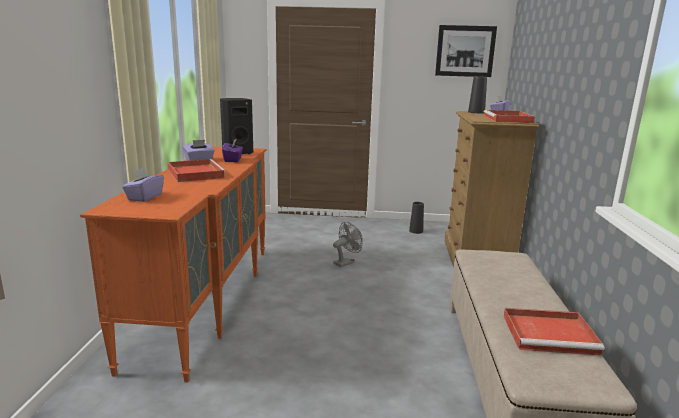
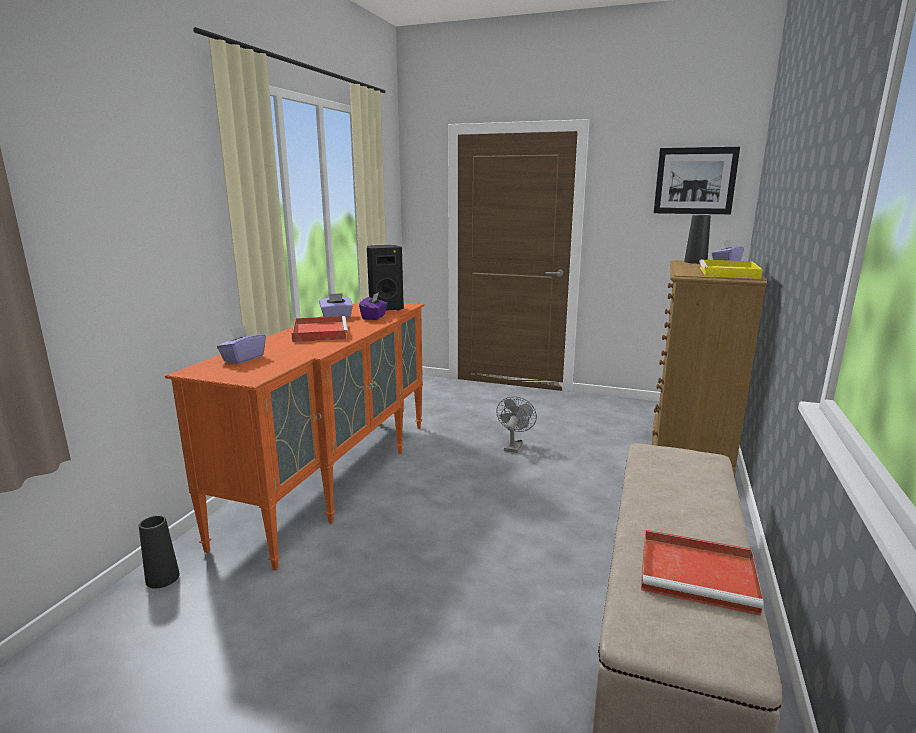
camera: 15 degrees right, 0 degrees up
(346, 262) = (513, 445): grey fan -> grey fan turned 45 degrees counterclockwise
(416, 231) = (620, 412): black vase -> black vase (162, 578)
(508, 119) = (729, 273): red tray -> yellow tray

